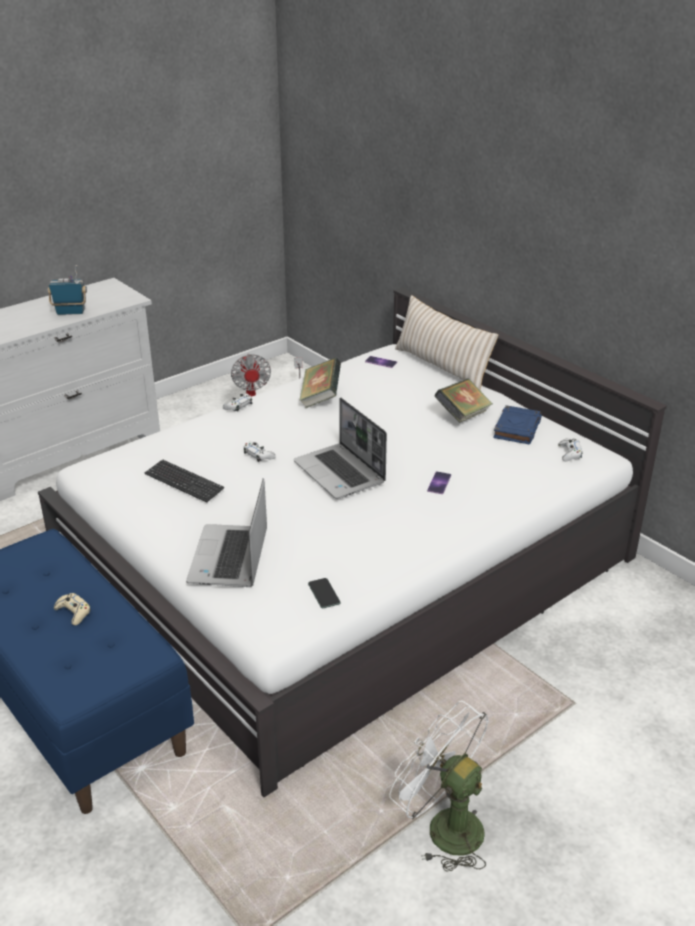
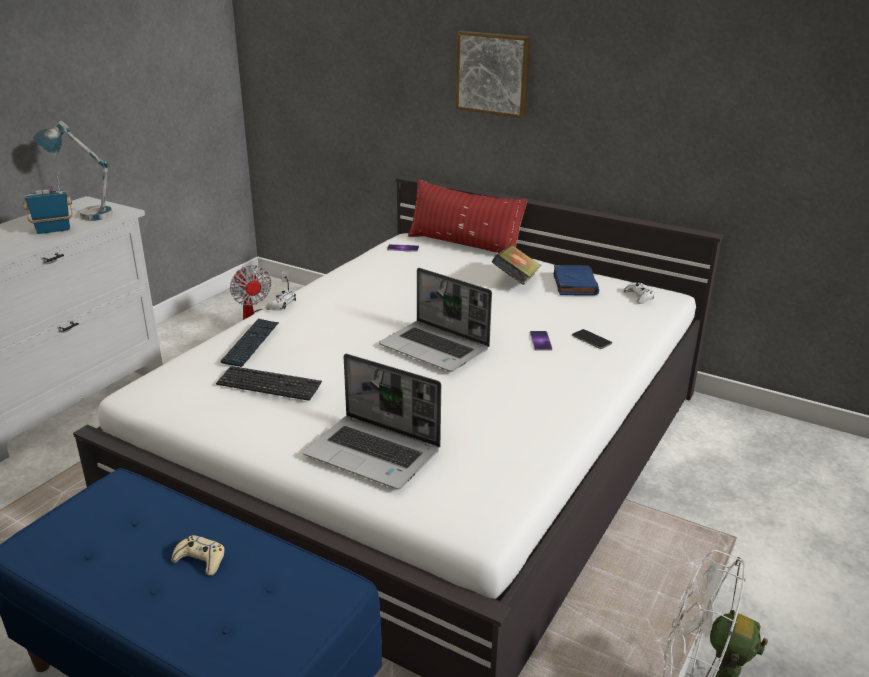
camera: 20 degrees left, 5 degrees down
(101, 298) = (84, 214): none -> table lamp
(191, 440) = (251, 343): none -> keyboard
(230, 558) = (374, 453): laptop -> laptop turned 45 degrees counterclockwise
(258, 455) = (336, 346): white game controller -> none
(320, 397) = (364, 285): book -> none
(324, 593) = (505, 468): phone -> phone (591, 339)
(442, 367) = (464, 245): beige pillow -> red pillow
(482, 205) = (493, 73): none -> picture

